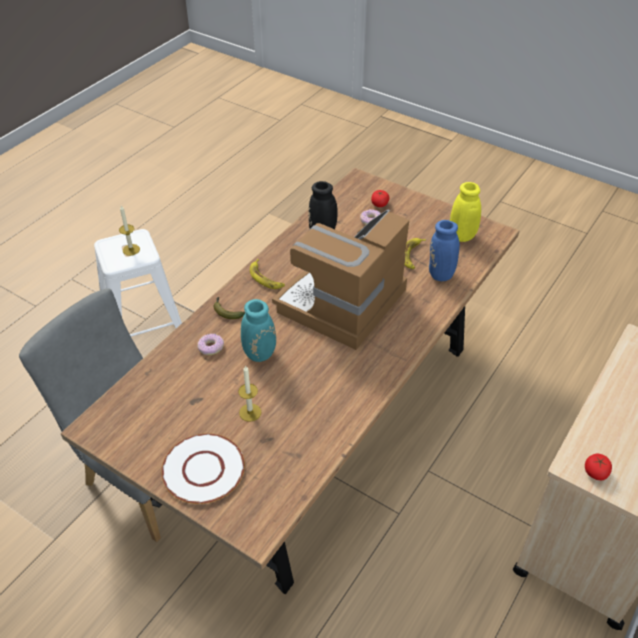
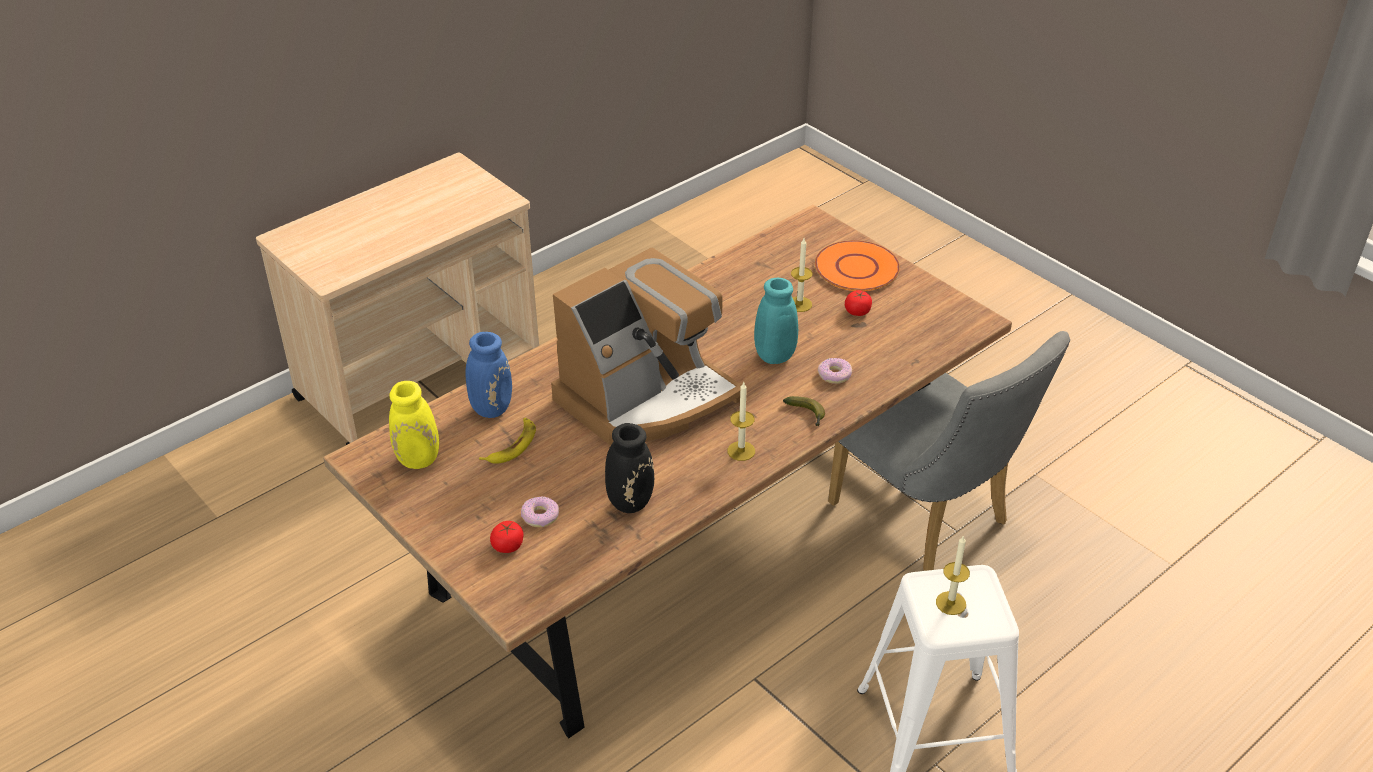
camera: 165 degrees left, 5 degrees down
(203, 469) = (857, 268): white plate -> orange plate
(266, 278) = (741, 451): banana -> candle
(595, 472) = (488, 194): tomato -> tomato (857, 311)

